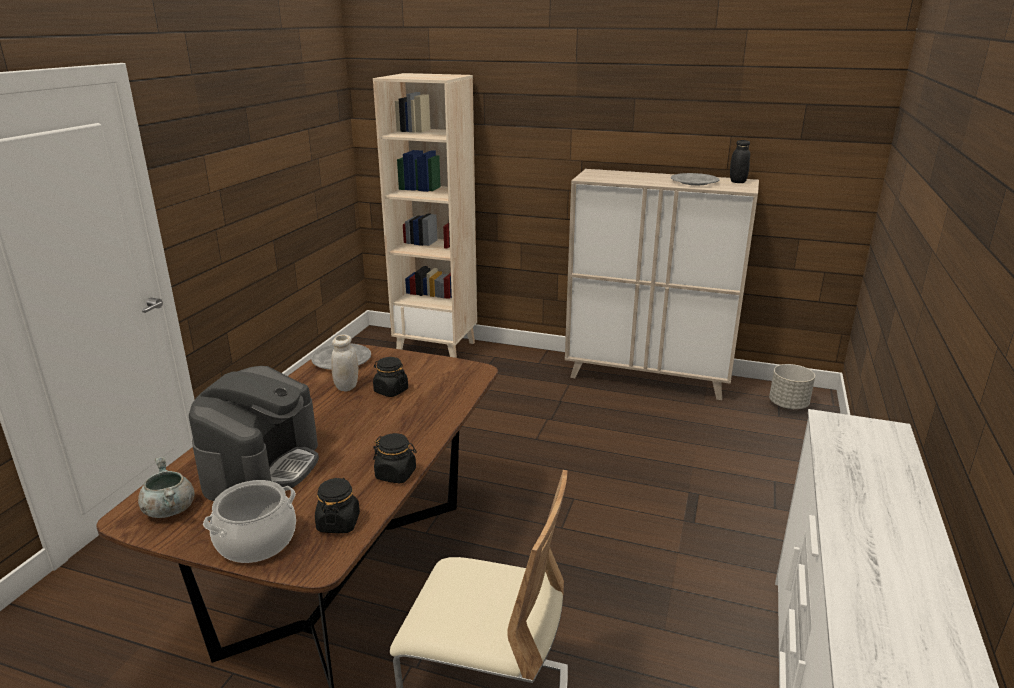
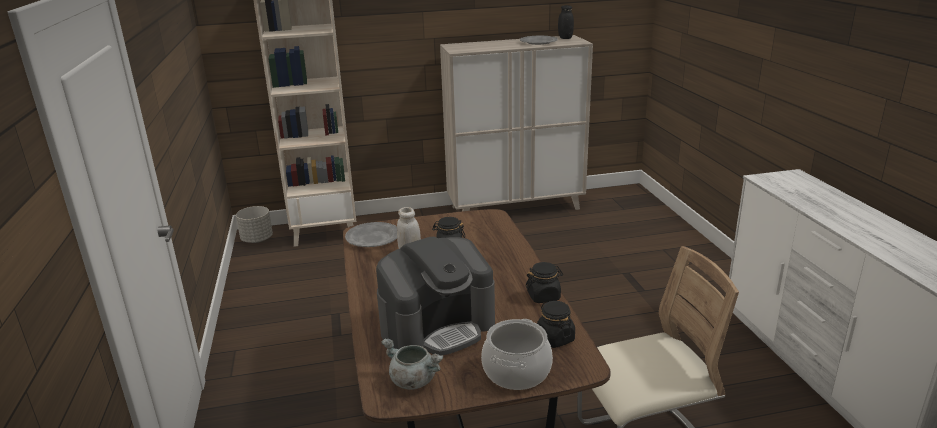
camera: 30 degrees left, 0 degrees up
(262, 467) = (438, 327): coffee machine -> coffee machine turned 75 degrees clockwise
(788, 404) = (622, 200): grey planter -> grey planter (257, 239)

